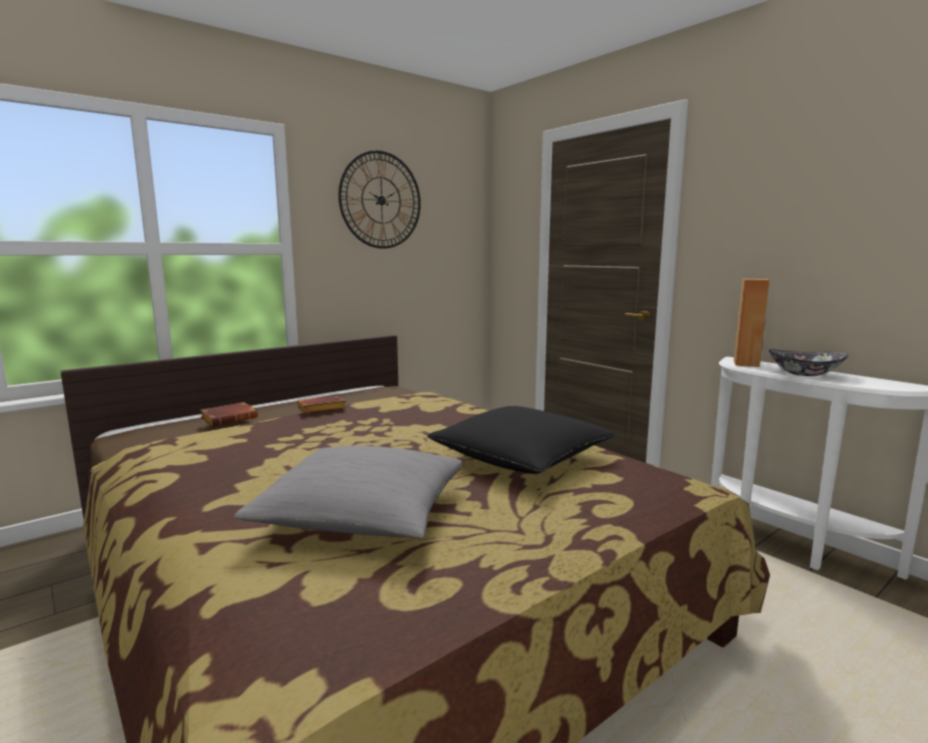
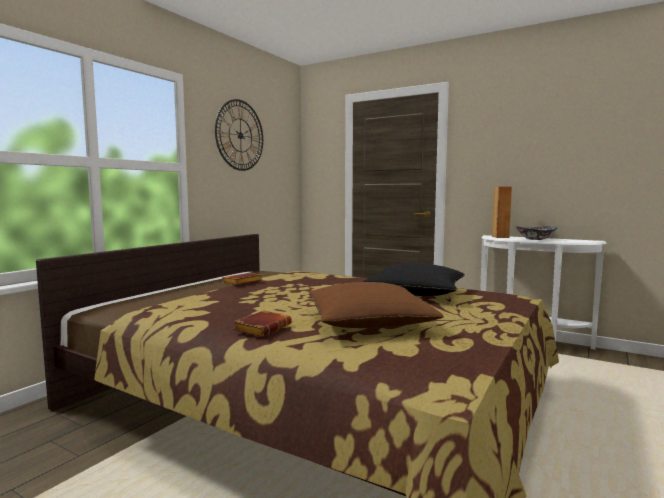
camera: 20 degrees left, 5 degrees down
(230, 418) = (180, 292): brown book -> brown book (262, 328)
(363, 514) = (369, 322): grey pillow -> brown pillow

